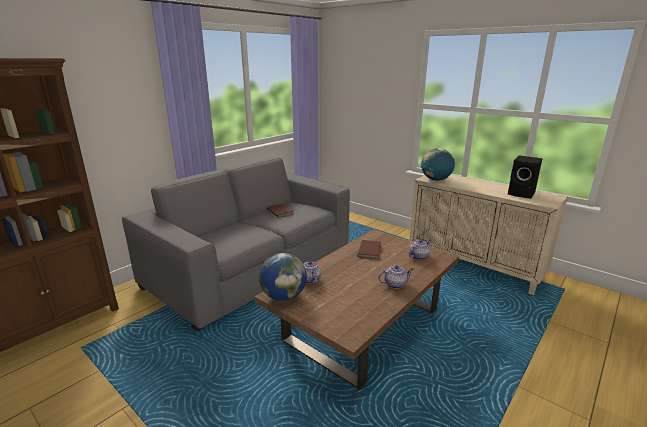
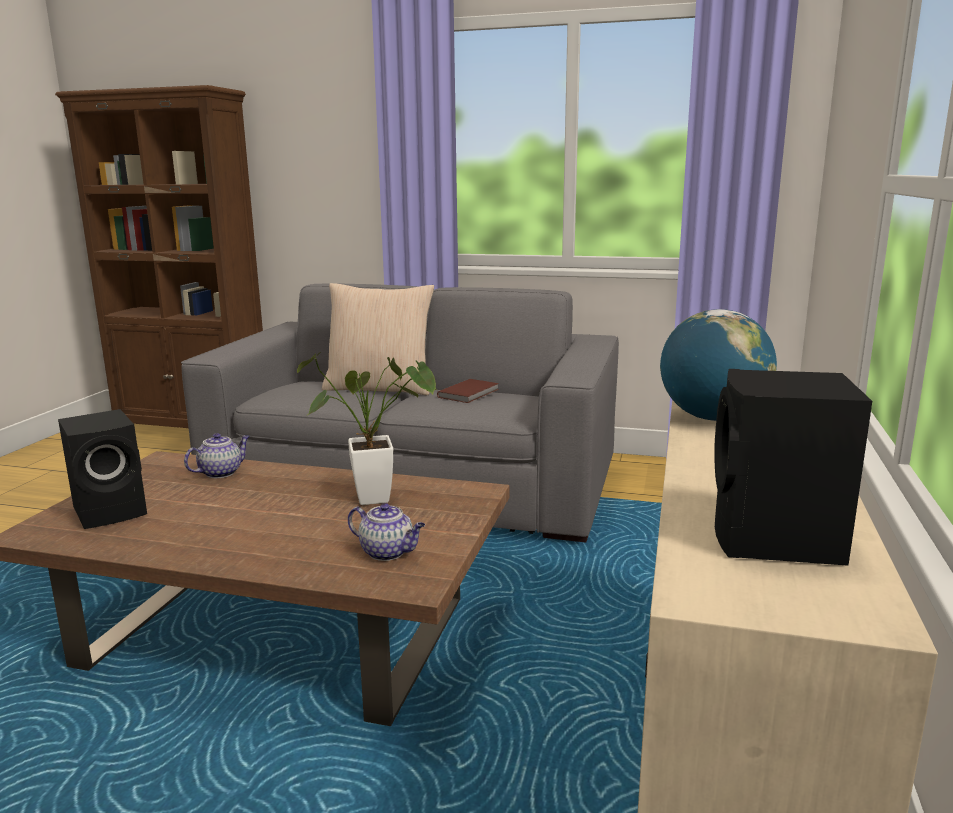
camera: 65 degrees right, 5 degrees down
(241, 226) = (380, 388): none -> beige pillow
(283, 296) = (157, 467): globe -> none
(338, 311) = (113, 511): none -> black speaker
(370, 250) = (382, 498): brown book -> potted plant
(395, 284) = (229, 544): teapot -> none

